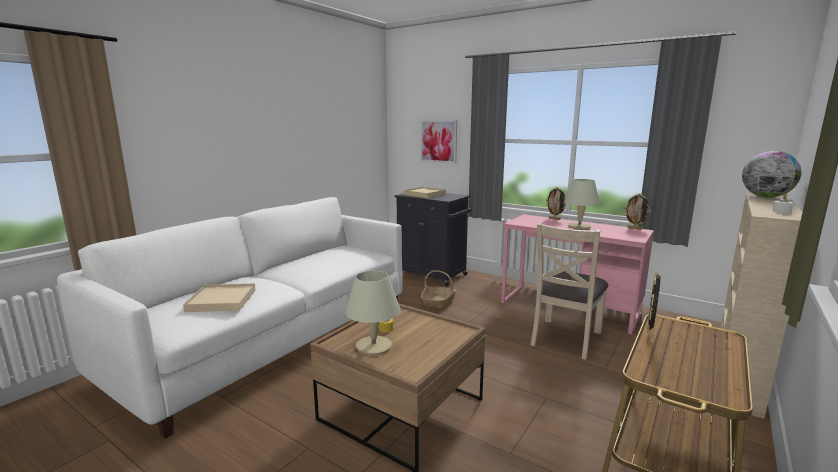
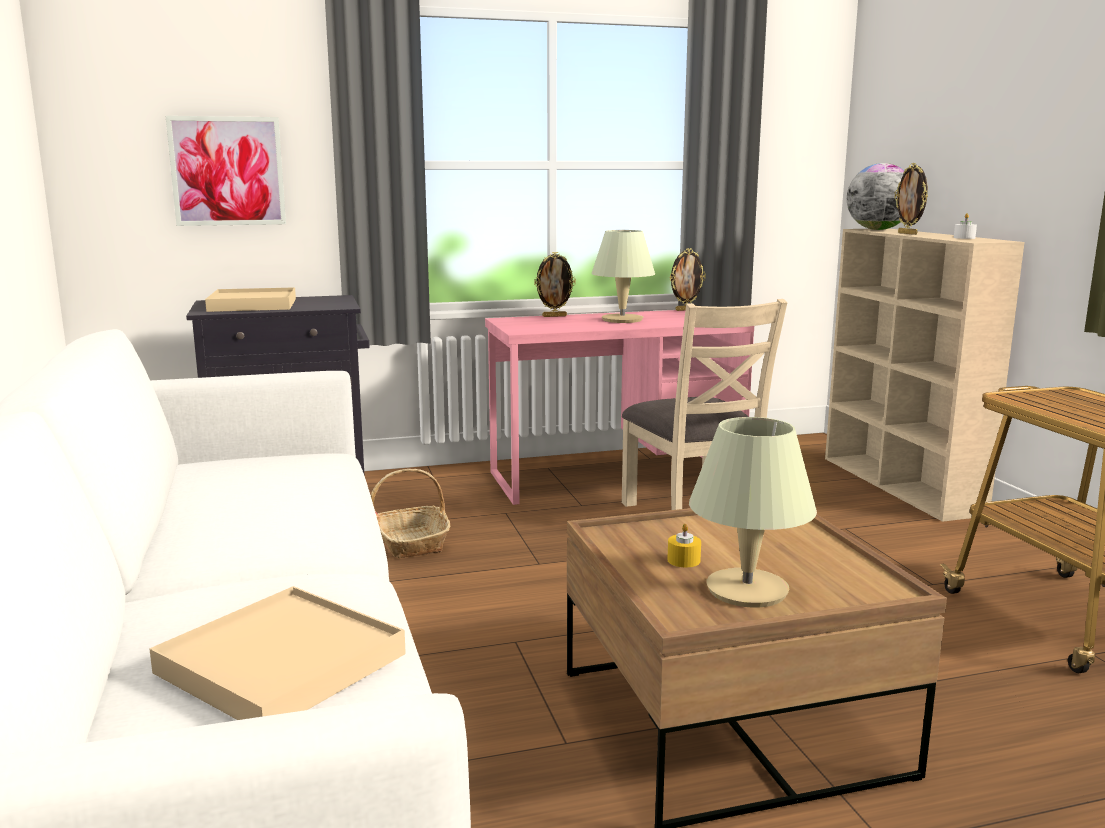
camera: 50 degrees left, 0 degrees up
(648, 335) = (1048, 411): picture frame -> picture frame (908, 233)

